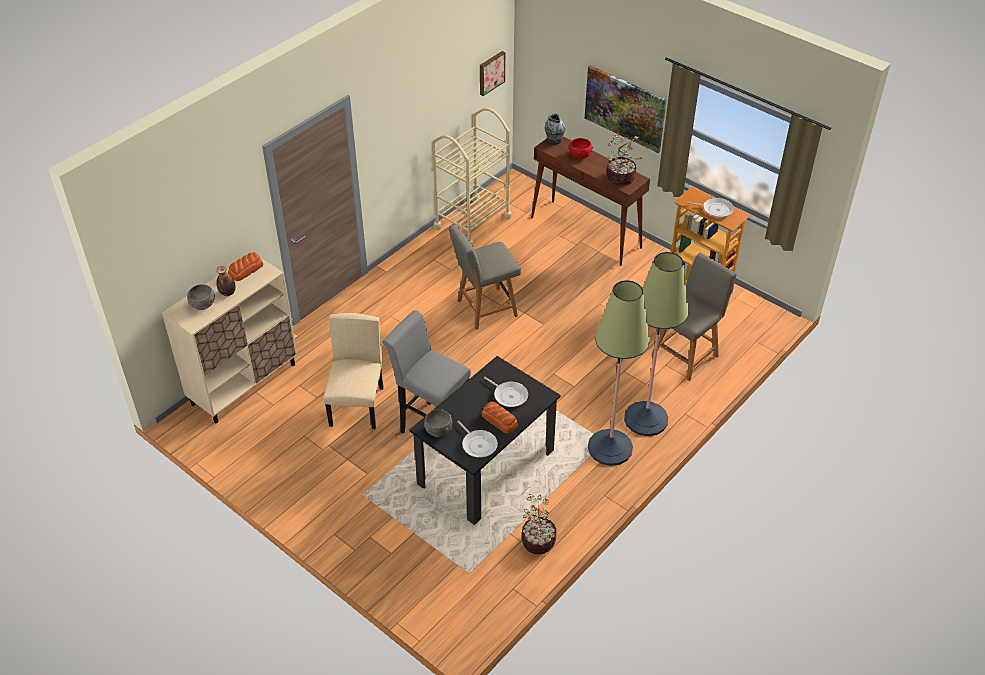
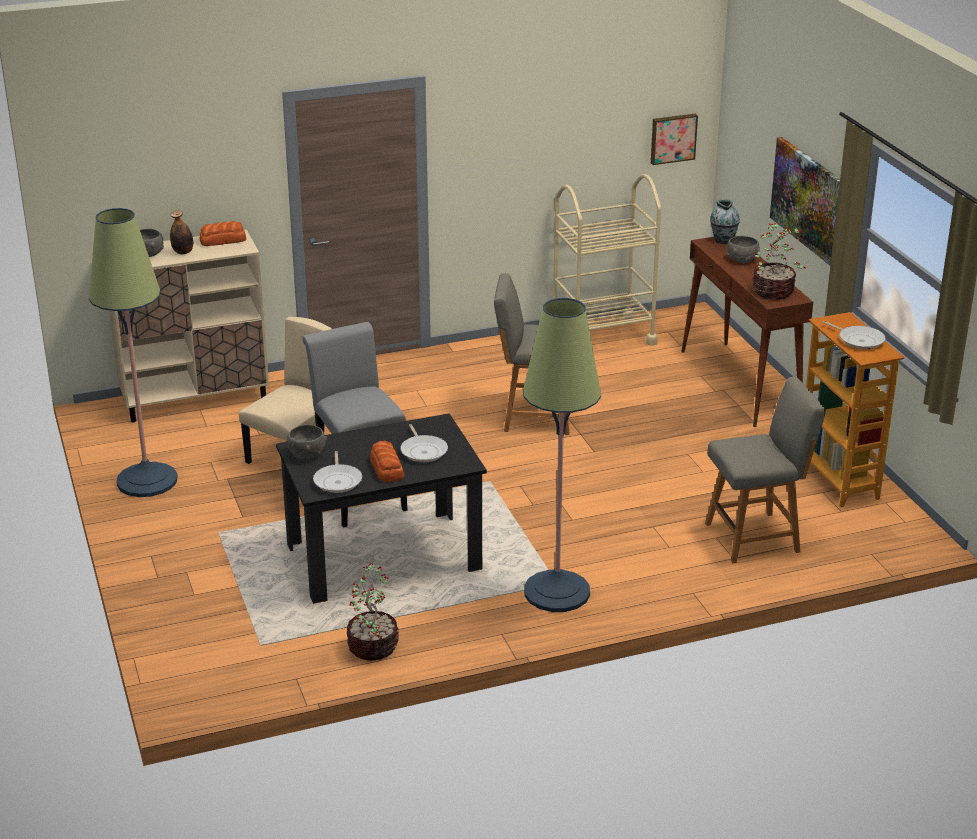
camera: 30 degrees right, 15 degrees down
(580, 155) = (742, 260): red bowl -> grey bowl
(646, 419) = (633, 580): floor lamp -> floor lamp (147, 480)

